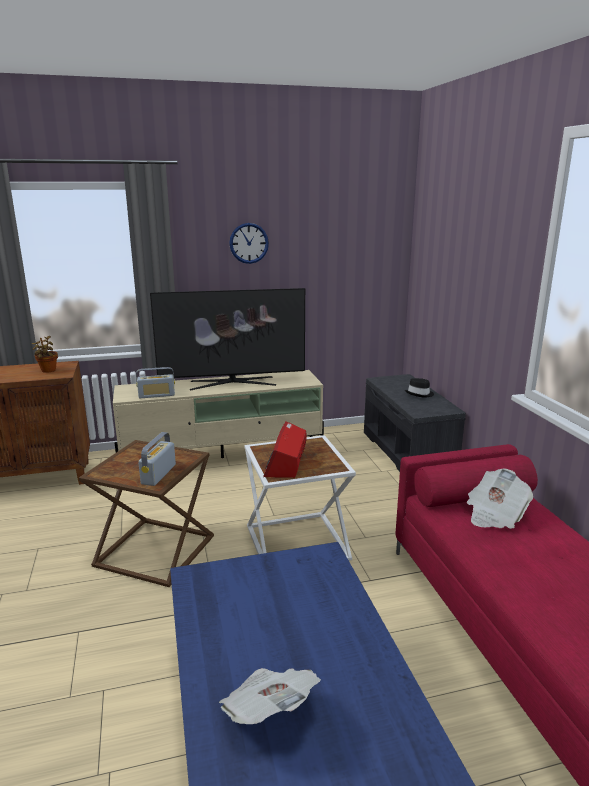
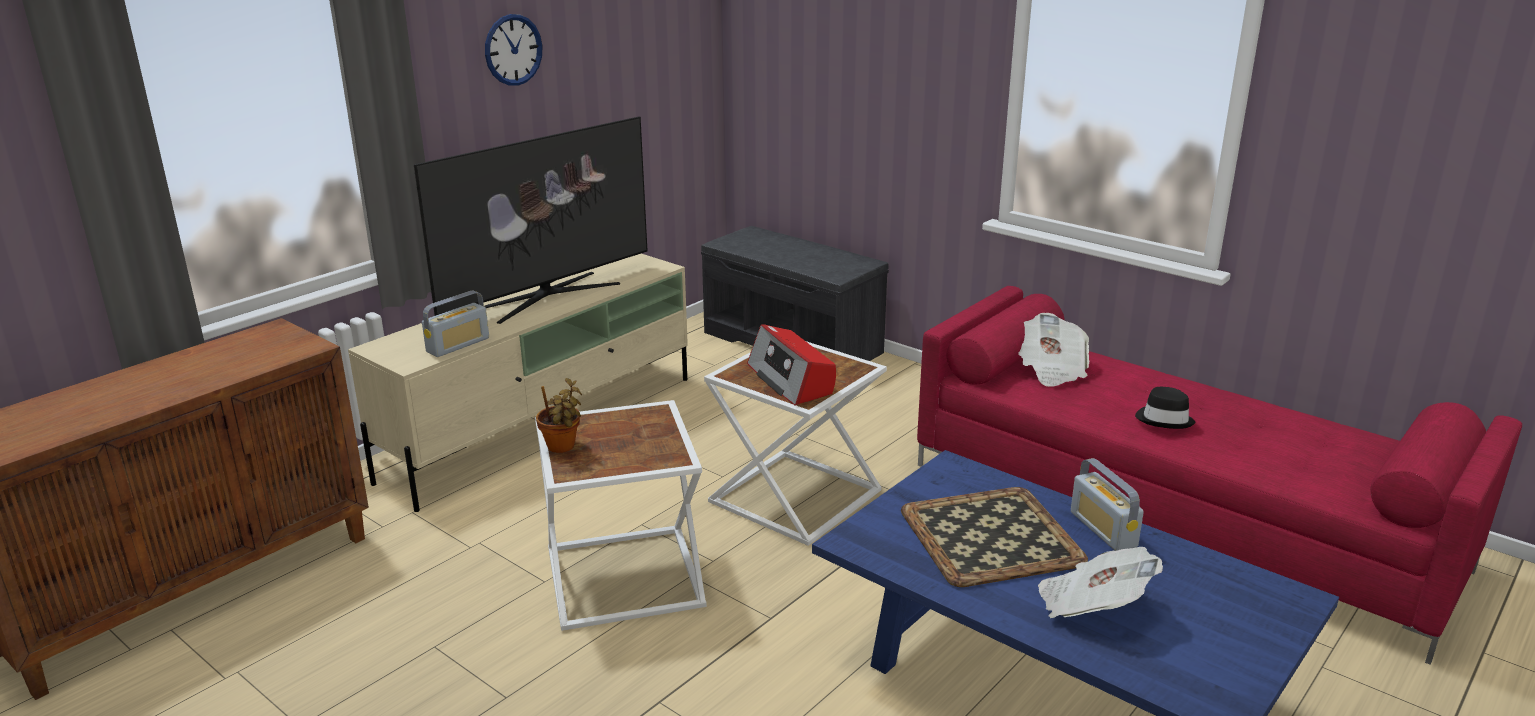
camera: 35 degrees left, 5 degrees up
(48, 371) = (266, 348): potted plant -> potted plant (562, 447)
(157, 551) = (626, 576): brown side table -> white side table
(158, 474) = (656, 446): radio -> radio (1103, 529)
(279, 617) = (992, 537): none -> tray
(420, 394) = (805, 251): black hat -> black hat (1164, 419)

